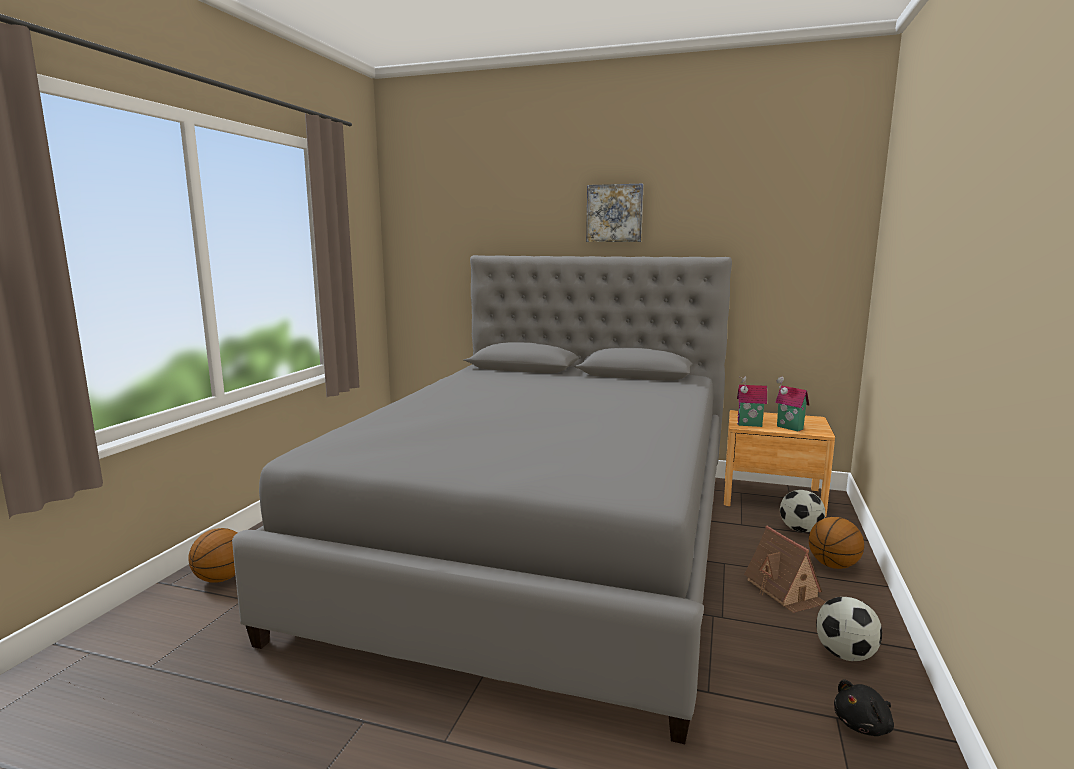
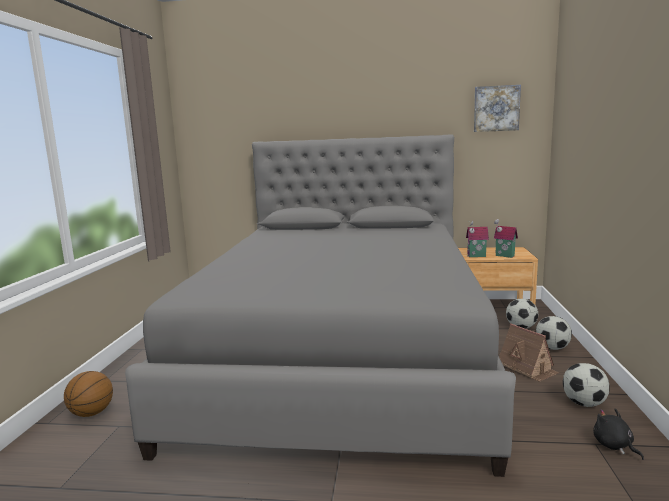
camera: 10 degrees left, 0 degrees up
(615, 213) = (364, 105): picture -> picture (496, 108)
(833, 565) = (552, 348): basketball -> football
(863, 725) = (614, 446): black plush toy -> black plush toy turned 105 degrees clockwise

